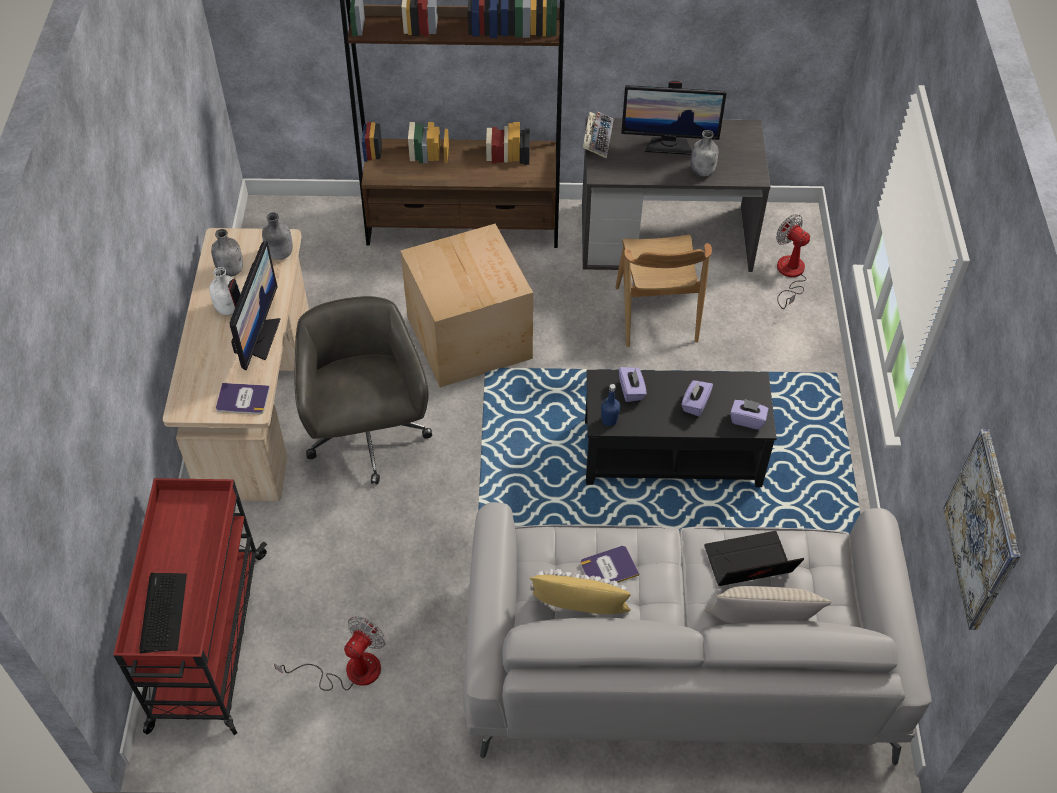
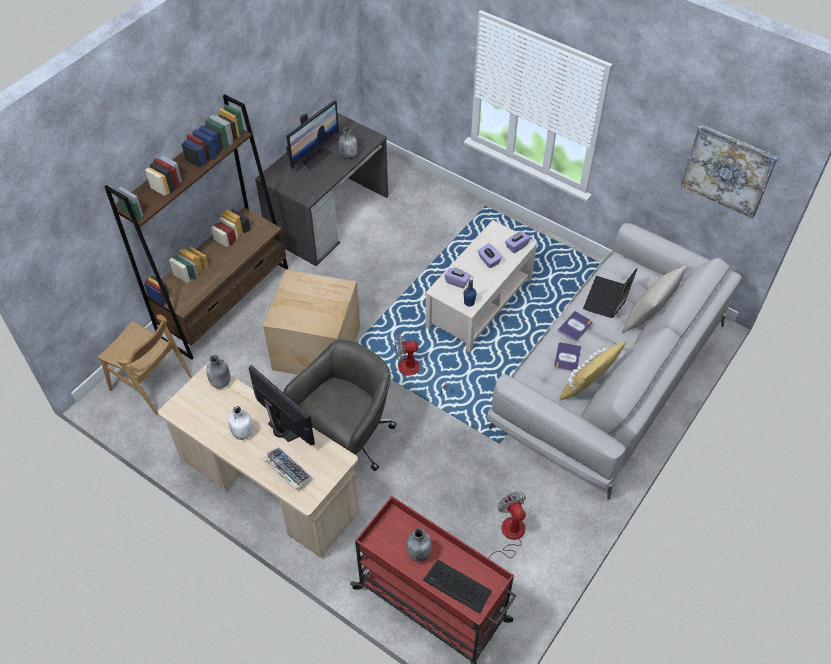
camera: 55 degrees left, 0 degrees up
(231, 270) = (209, 416): grey bottle -> grey bottle (418, 552)
(242, 399) = (328, 461): book -> book (575, 326)
(367, 436) = (347, 439): grey office chair -> grey office chair turned 105 degrees clockwise
(597, 138) = (277, 183): keyboard -> keyboard (286, 470)
(656, 314) = (379, 254): brown chair -> brown chair (151, 383)
(671, 453) = (479, 303): black coffee table -> beige coffee table
(789, 275) = (404, 183): fan -> fan (414, 372)

